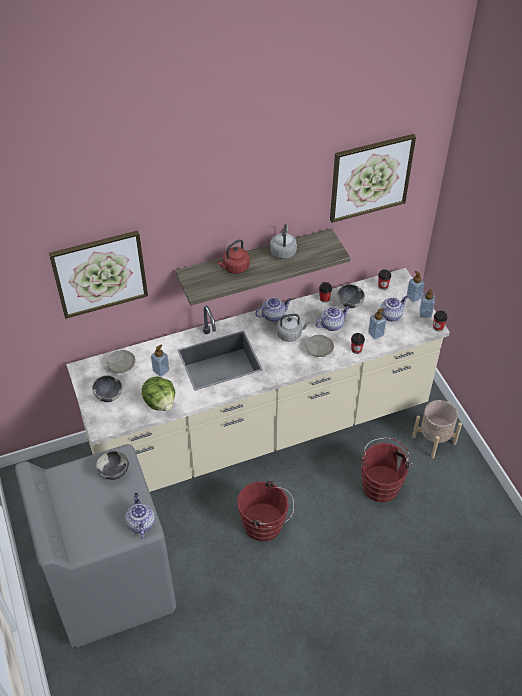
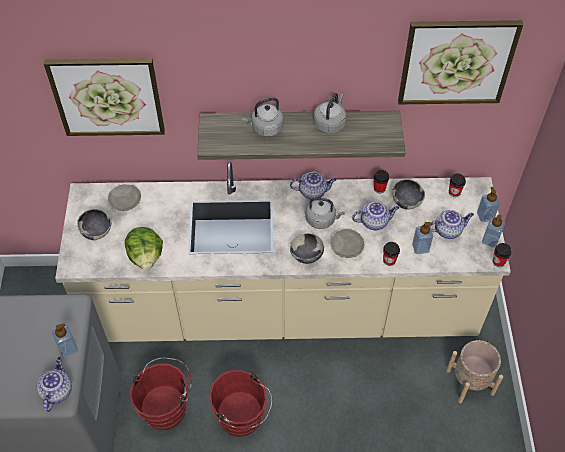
camera: 20 degrees right, 5 degrees up
(114, 472) = (57, 323): bowl -> bowl (306, 256)
(161, 370) = (163, 220): soap dispenser -> soap dispenser (68, 348)
(234, 268) = (265, 128): red kettle -> grey kettle
(381, 483) = (388, 413): red bucket -> red bucket (166, 406)

